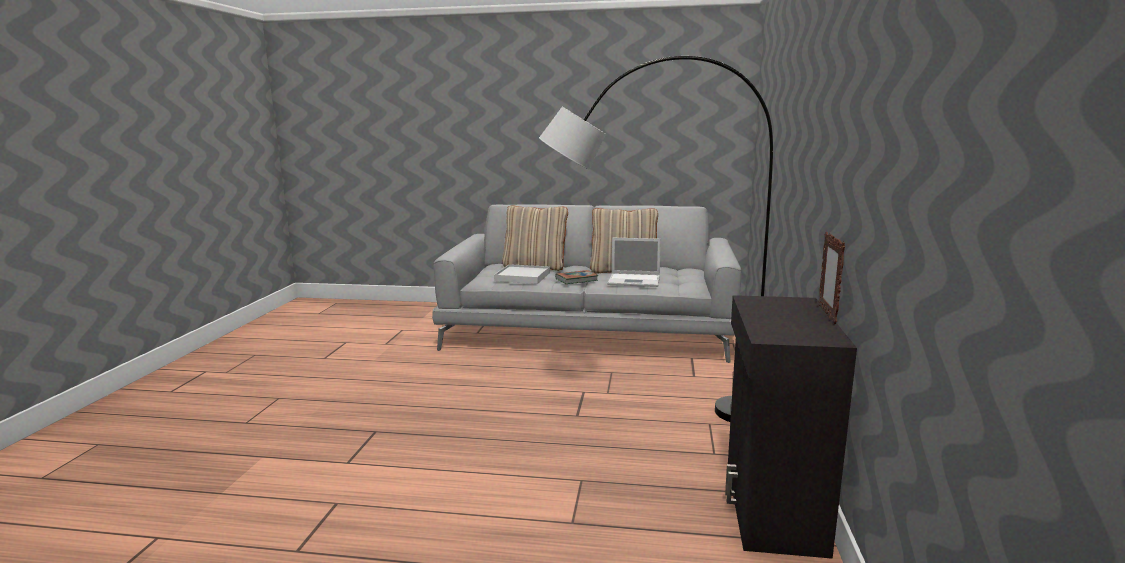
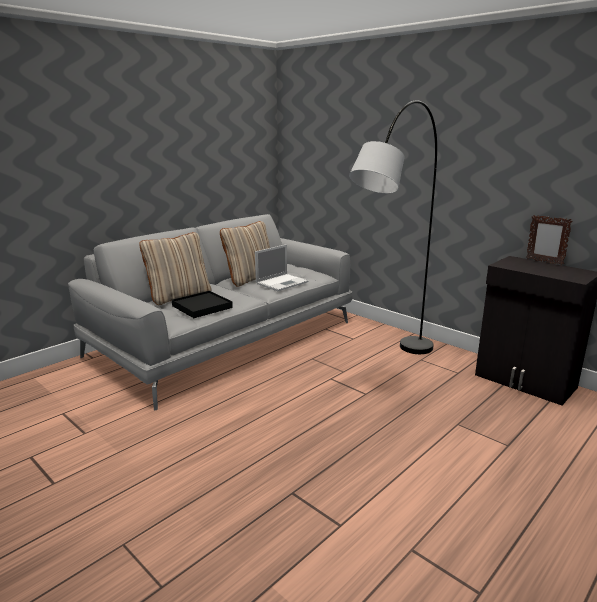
camera: 55 degrees left, 5 degrees up
(522, 277) = (202, 306): white tray -> black tray
(576, 280) = (247, 295): book -> none

